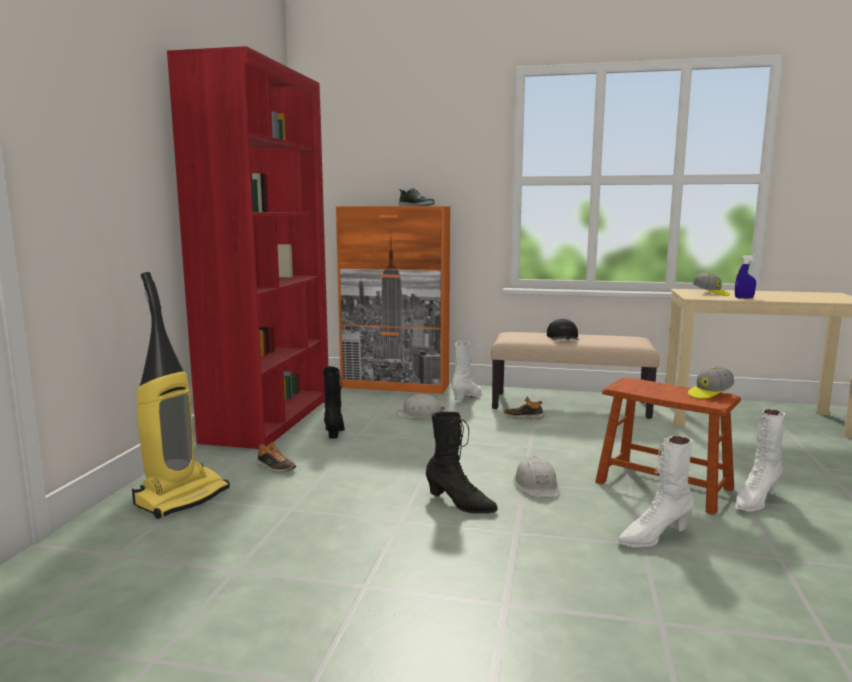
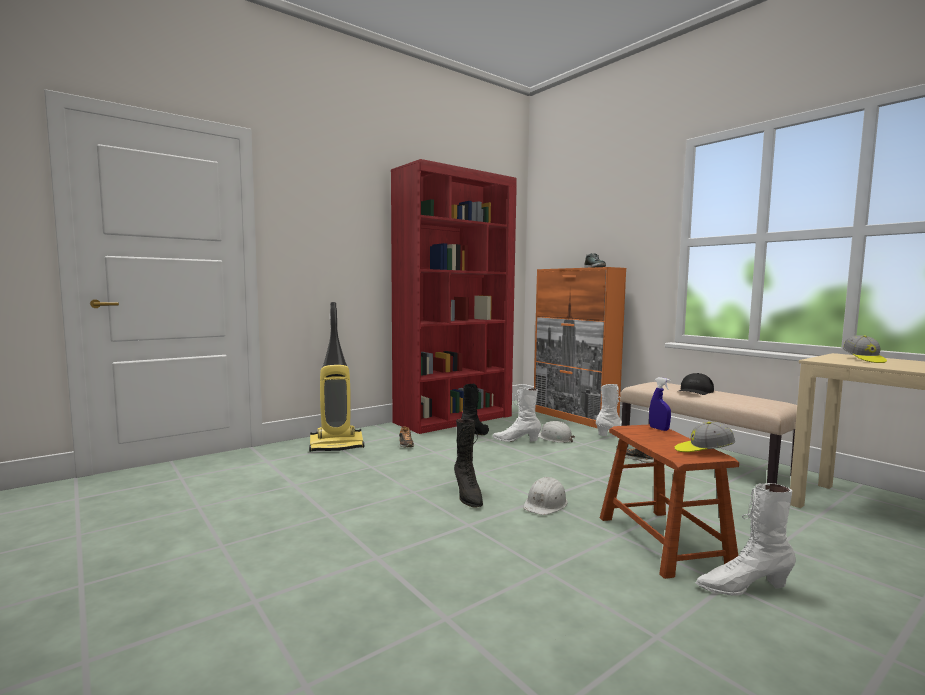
camera: 40 degrees right, 5 degrees down
(653, 537) = (566, 569): white boot -> white boot (516, 440)
(744, 298) = (890, 366): blue spray bottle -> blue spray bottle (659, 429)

